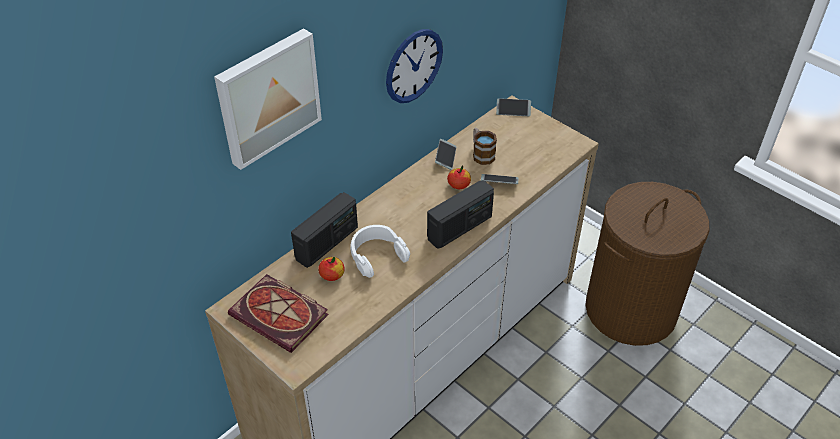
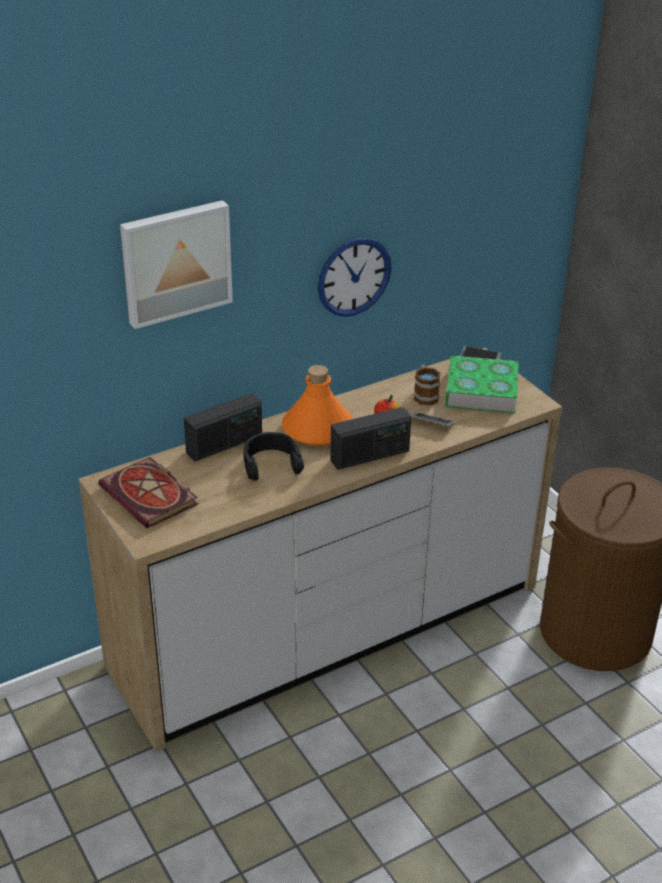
camera: 15 degrees right, 10 degrees down
(332, 275) = (217, 472): apple -> none
(377, 255) = (271, 464): white headphones -> black headphones
(403, 209) = (317, 429): none -> orange bottle
(445, 157) = (384, 391): phone -> none
(526, 141) = (481, 391): none -> book

